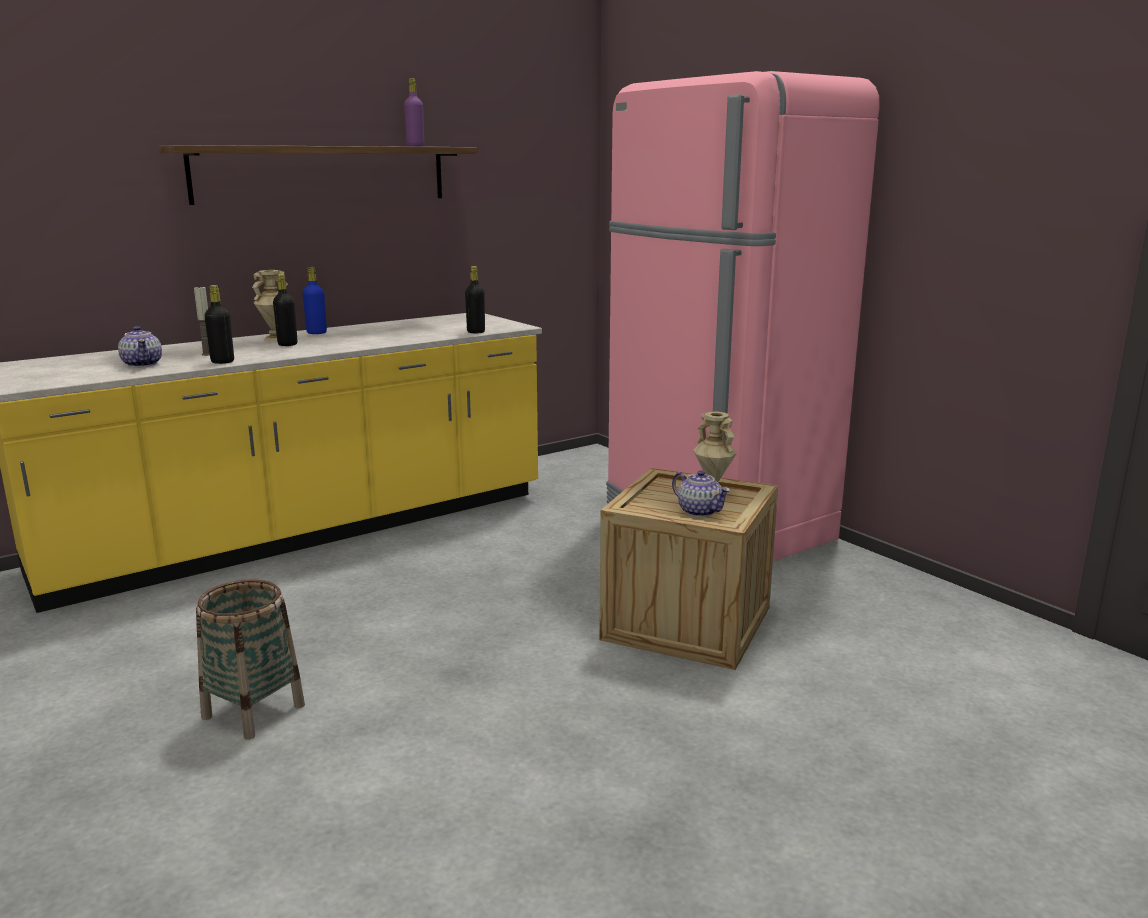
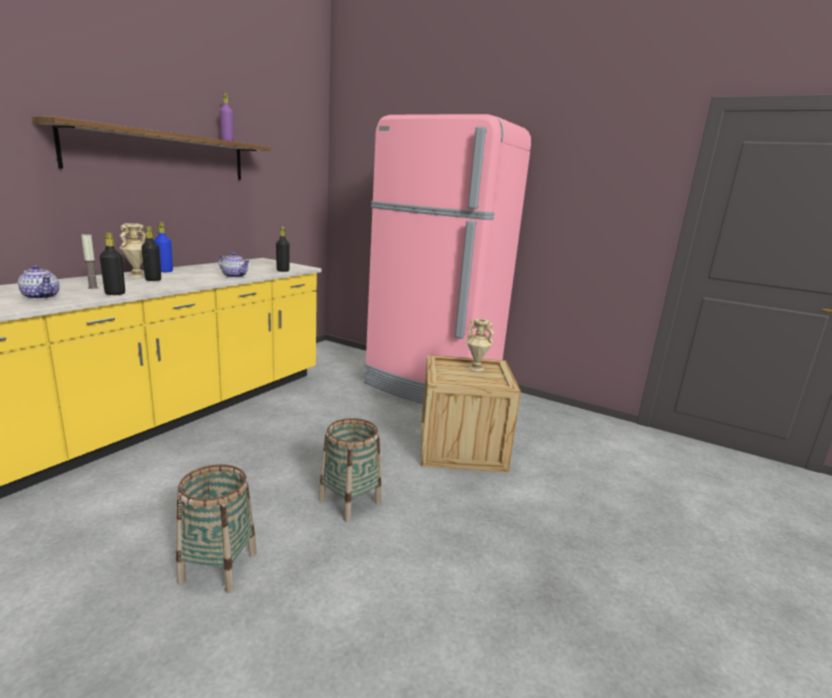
camera: 25 degrees left, 0 degrees up
(461, 668) = (350, 501): none -> basket
(699, 511) = (480, 379): teapot -> teapot (234, 276)

